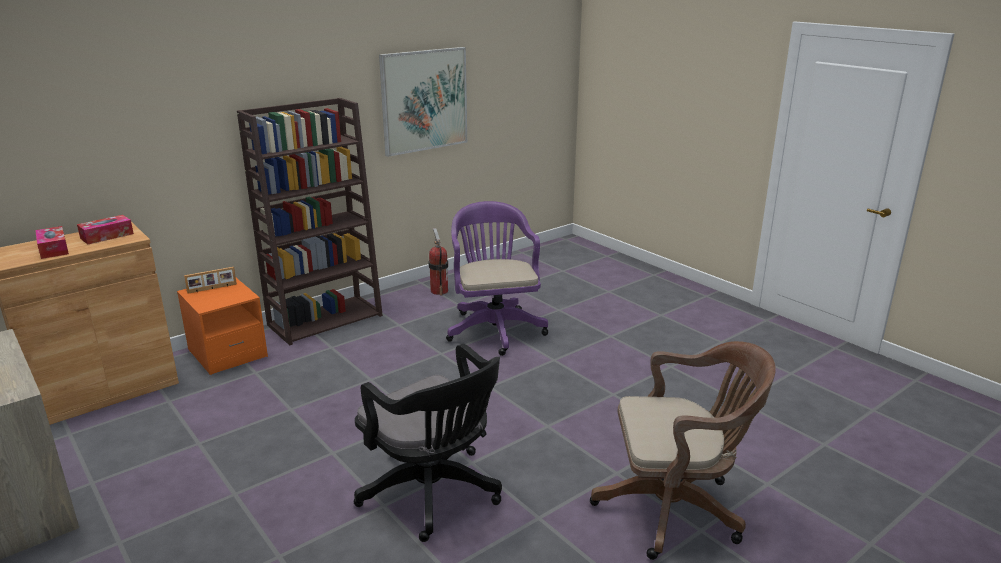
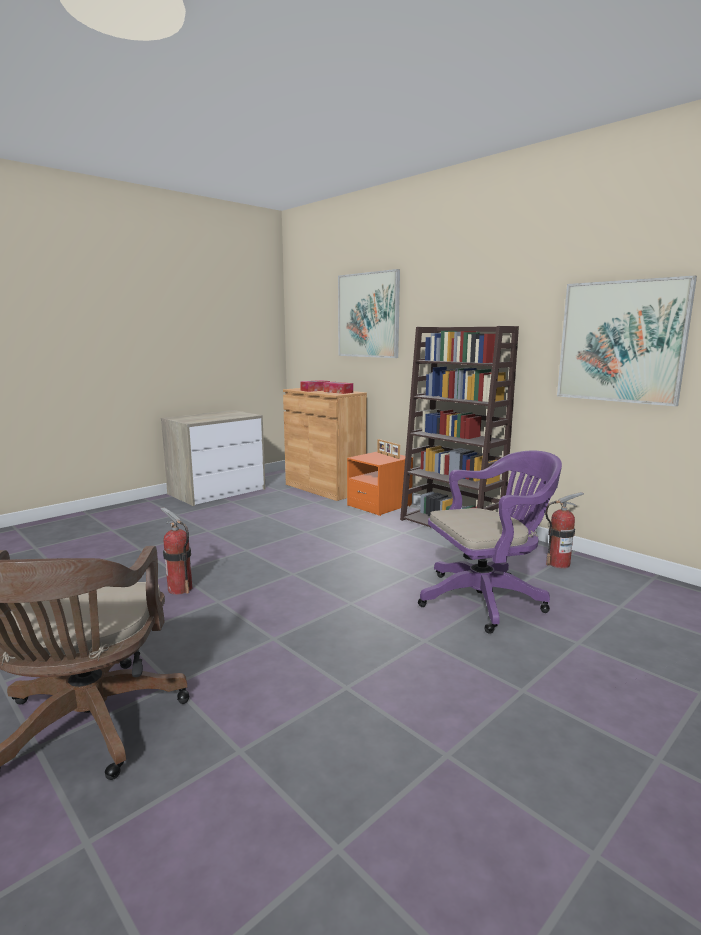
camera: 85 degrees right, 10 degrees down
(99, 107) = (368, 315): none -> picture
(434, 494) = (180, 589): black office chair -> fire extinguisher

